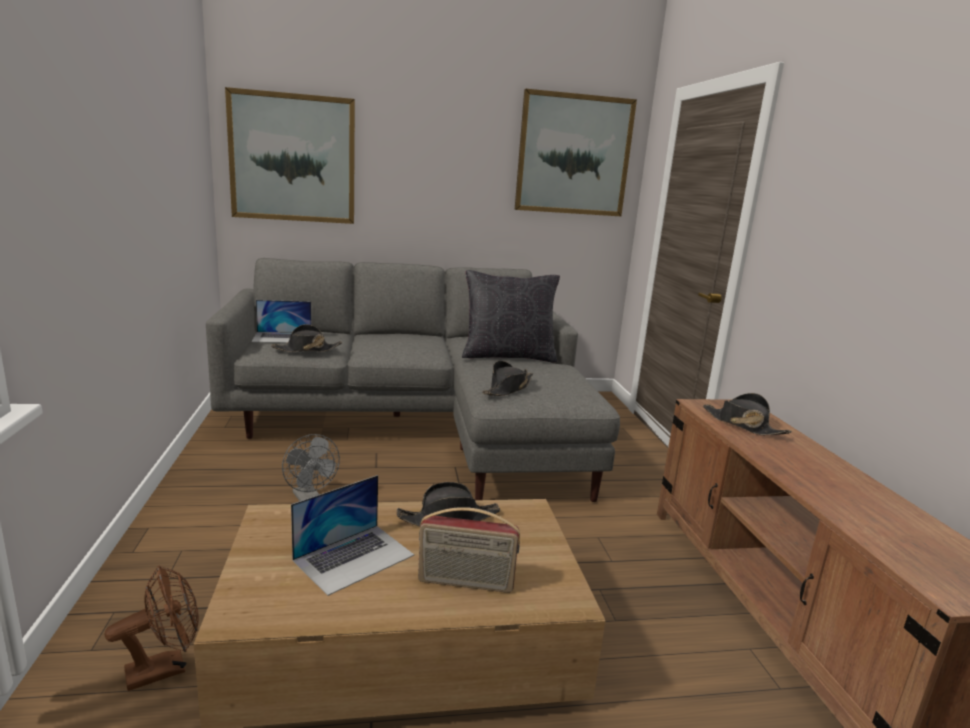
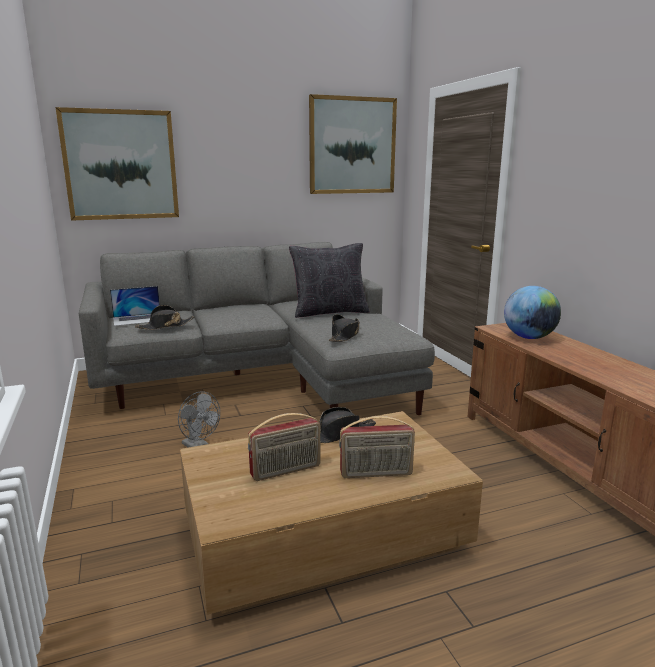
camera: 10 degrees left, 0 degrees up
(165, 668) = (148, 583): brown fan -> none
(354, 557) = (286, 471): laptop -> radio
(742, 425) = (529, 337): black hat -> globe

